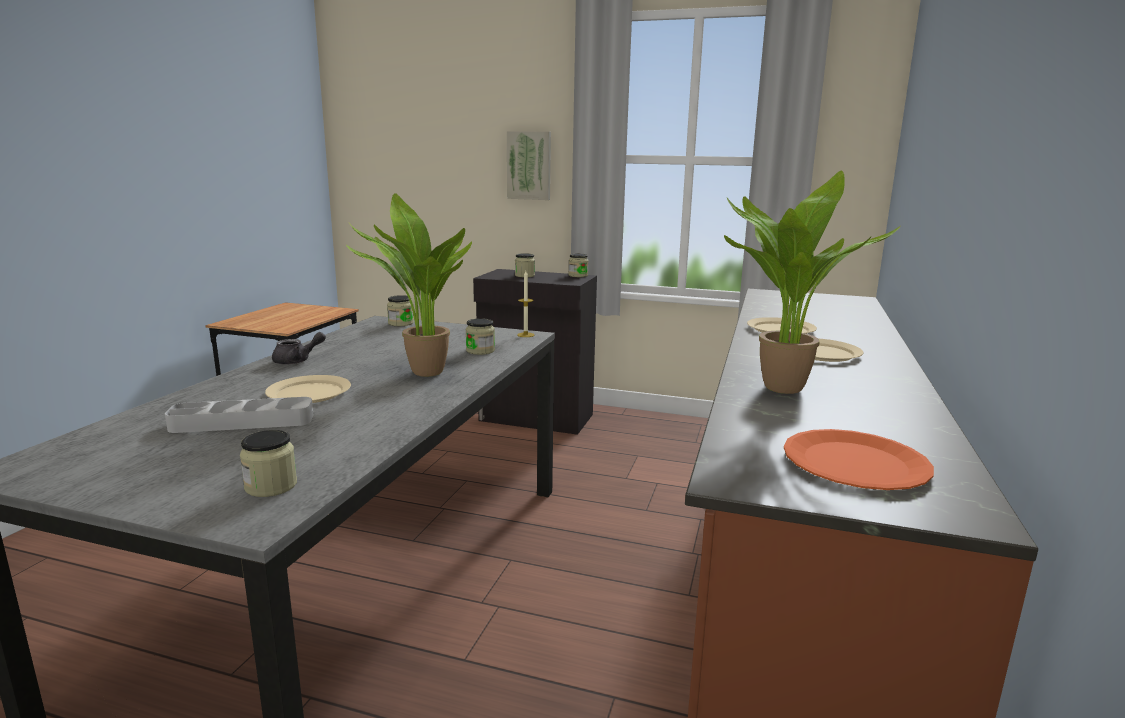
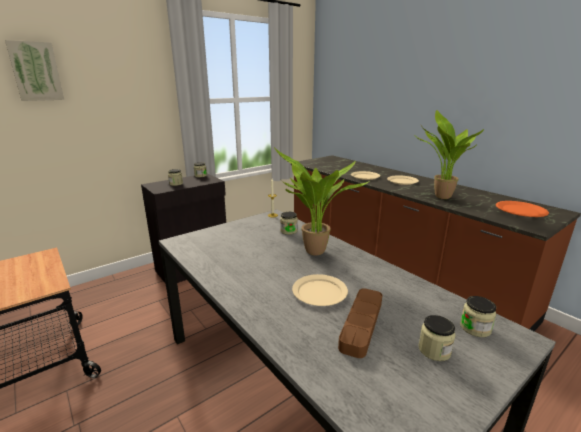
camera: 55 degrees left, 5 degrees up
(242, 422) = (361, 324): grey tray -> brown tray
(297, 361) = (240, 285): grey teapot -> none
(400, 323) = (195, 237): jar -> jar (434, 350)
(529, 165) = (140, 109): picture -> picture (36, 71)

